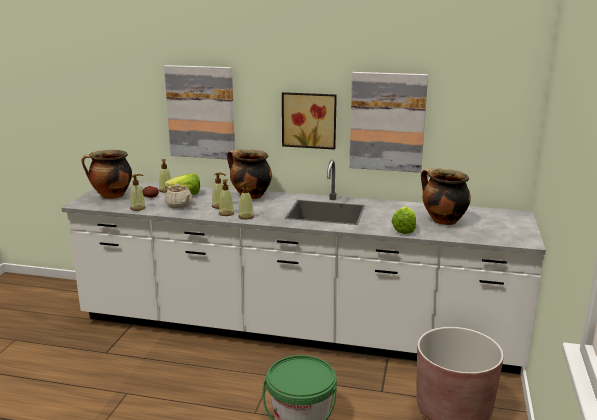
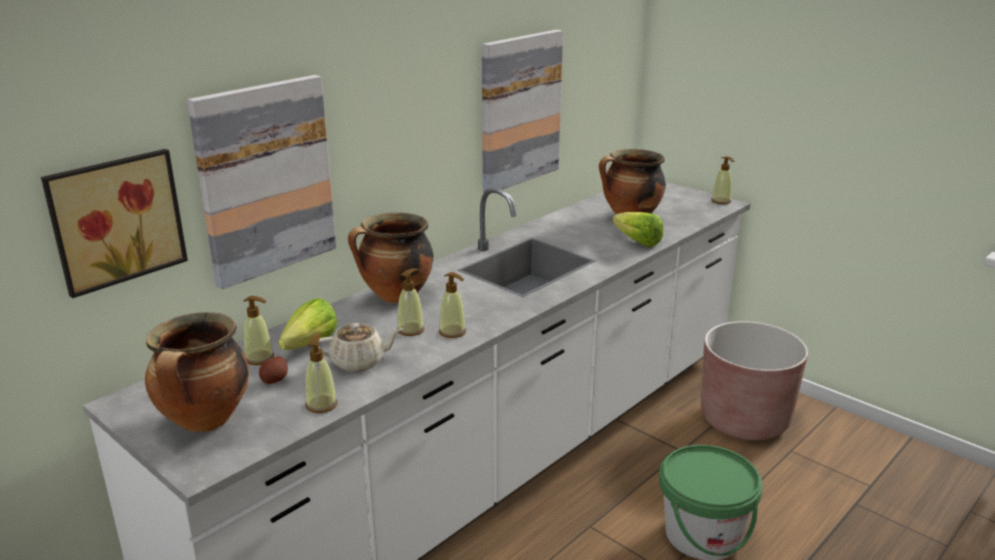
camera: 60 degrees left, 5 degrees up
(246, 217) = (485, 321): soap dispenser -> soap dispenser (721, 201)
(309, 120) = (432, 137): picture -> picture (115, 219)

